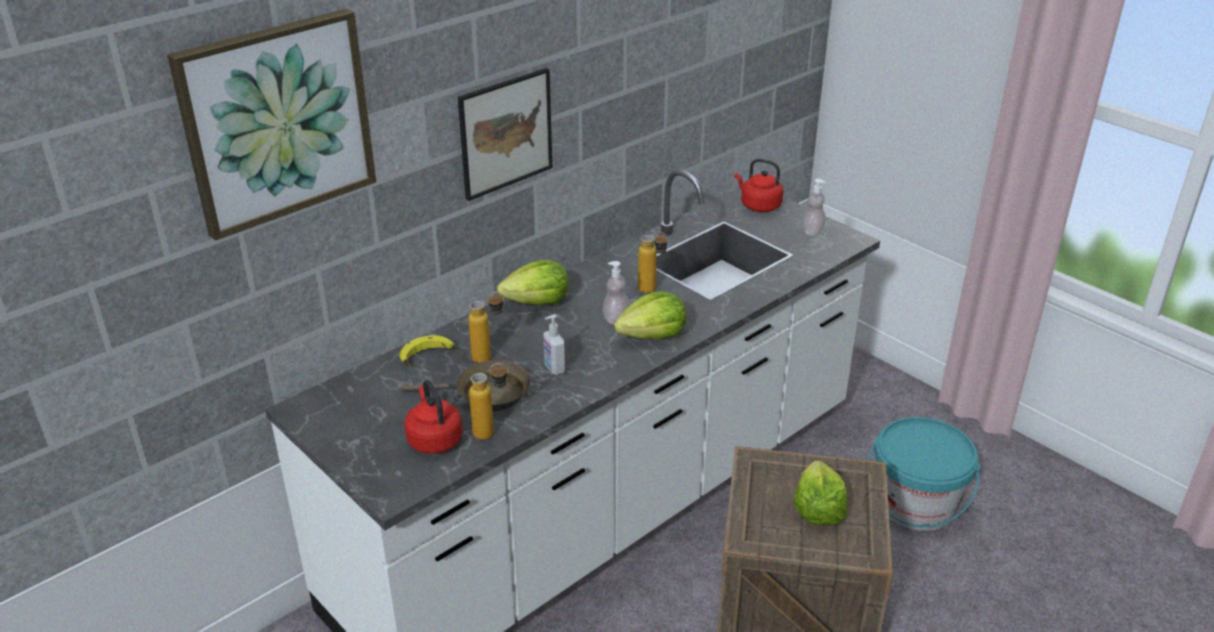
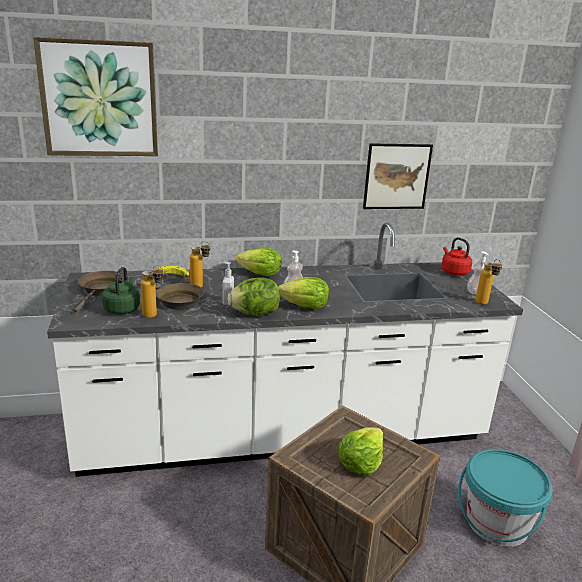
camera: 30 degrees right, 10 degrees down
(361, 421) = (101, 290): none -> brown frying pan
(434, 439) = (122, 309): red kettle -> green kettle
(505, 133) = (260, 158): picture -> picture (396, 176)
(609, 373) = (255, 314): none -> lettuce
(652, 291) = (332, 288): bottle -> bottle (484, 304)

